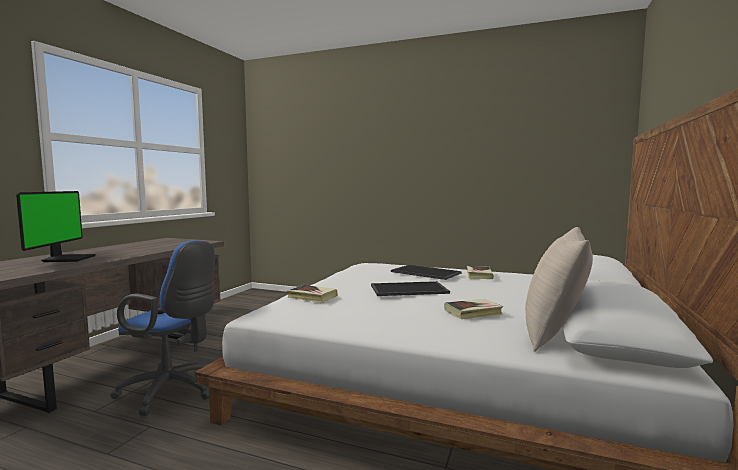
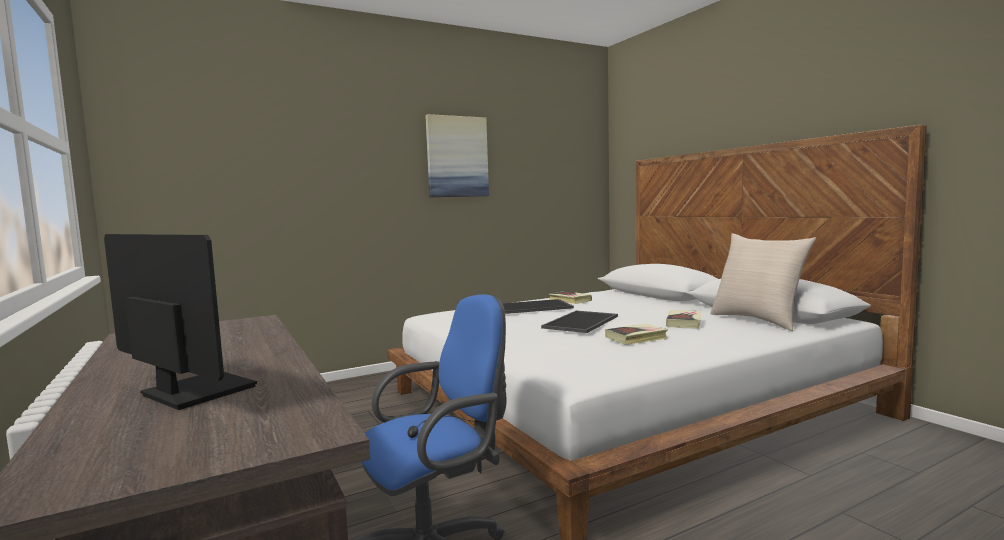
camera: 50 degrees left, 0 degrees up
(312, 297) = (542, 351): book -> book (636, 338)
(449, 143) = (457, 157): none -> picture

